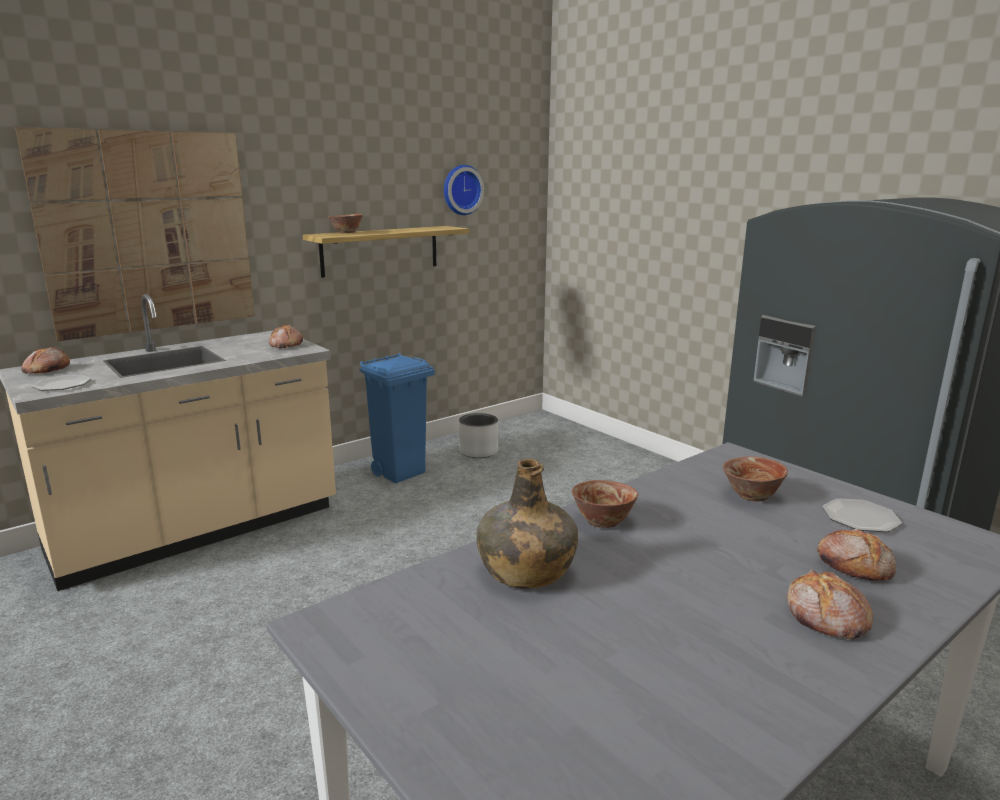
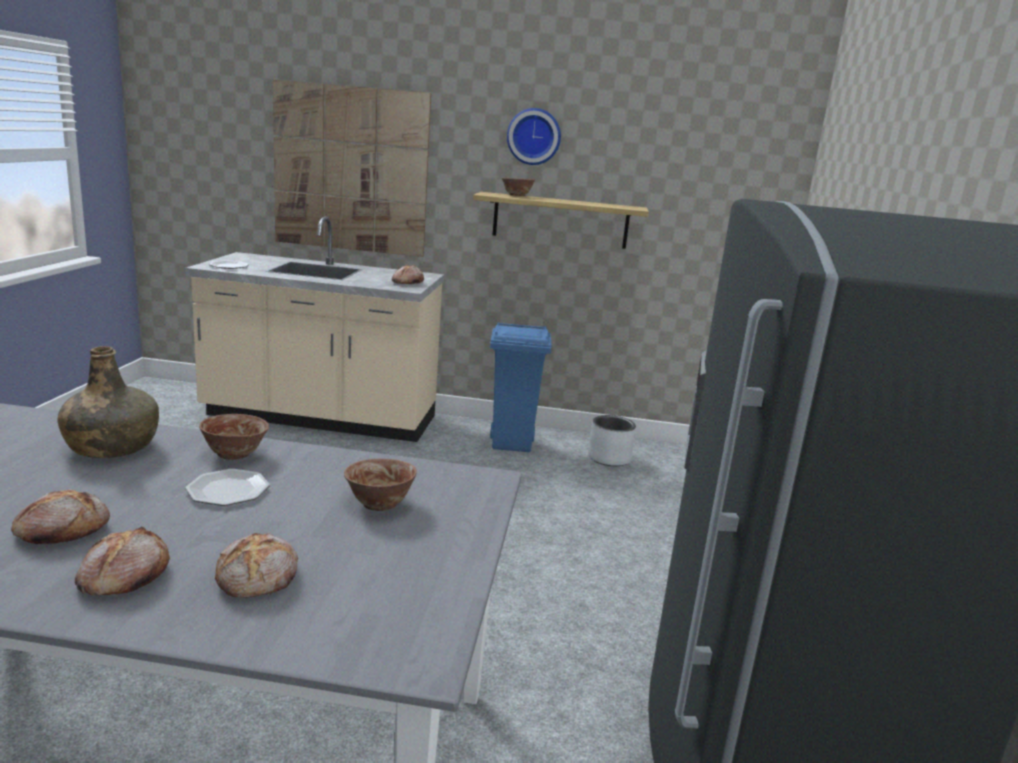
camera: 45 degrees right, 0 degrees up
(46, 370) = (250, 258): bread -> bread (62, 530)
(461, 190) = (673, 170): wall clock -> wall clock (534, 136)
(859, 518) = (395, 567): plate -> plate (228, 490)

